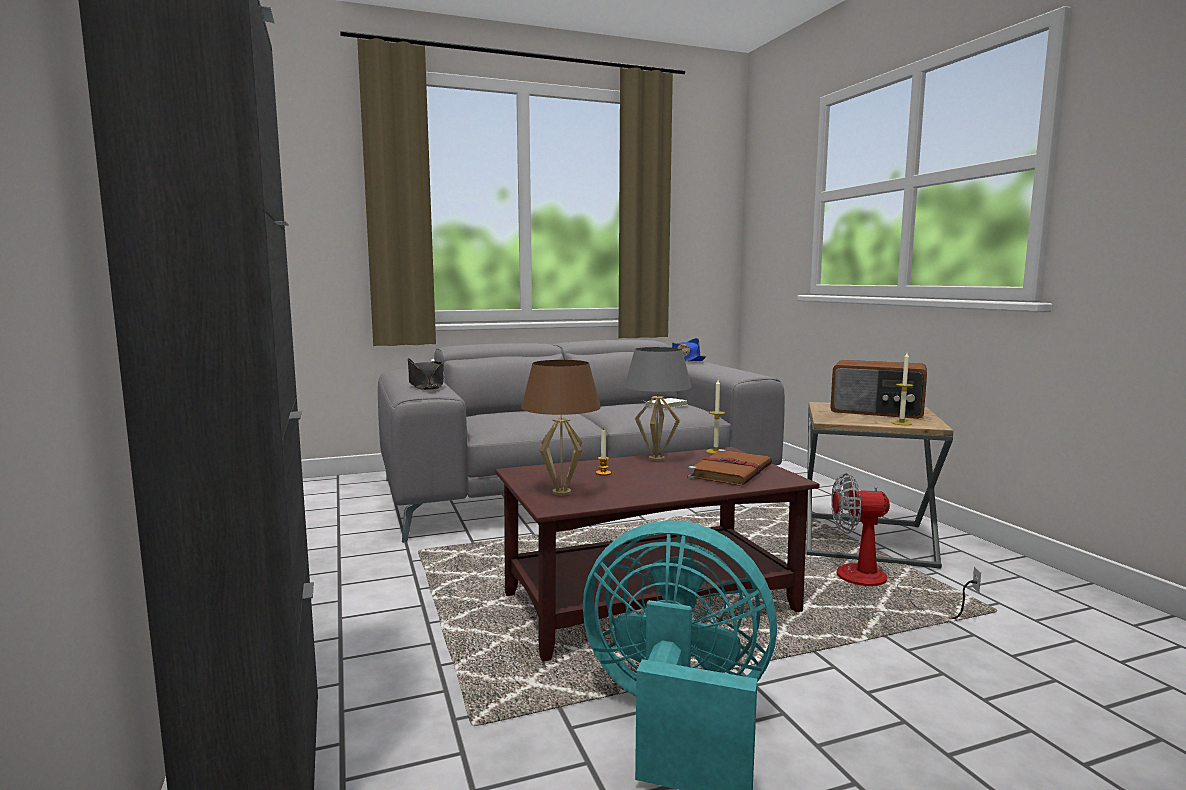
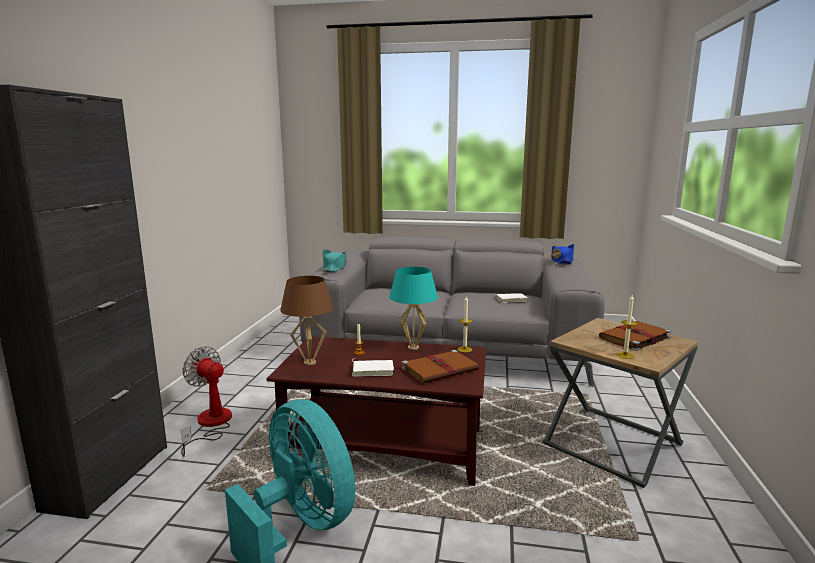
camera: 30 degrees right, 5 degrees up
(426, 385) = (334, 267): black hat -> turquoise hat
(657, 458) = (413, 347): grey table lamp -> turquoise table lamp
(658, 485) = (373, 370): none -> white book
(877, 411) = (634, 338): radio -> brown book
(877, 584) = (566, 484): fan -> fan (210, 425)

